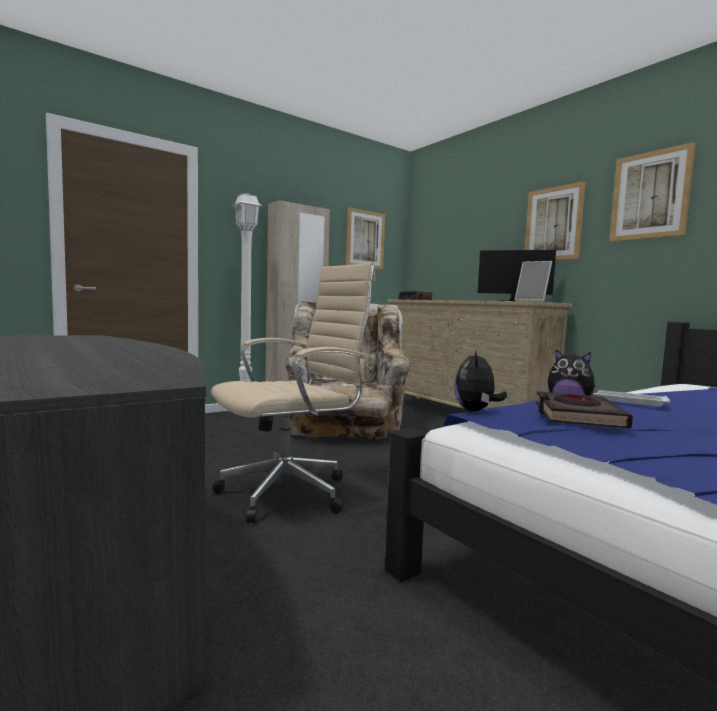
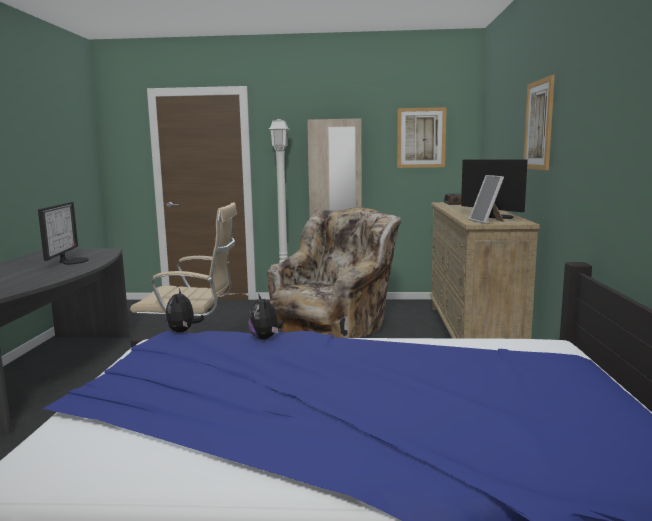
camera: 40 degrees right, 5 degrees up
(85, 344) = (72, 261): none -> monitor
(476, 411) = (183, 331): plush toy -> plush toy turned 60 degrees counterclockwise
(577, 416) = (205, 347): black book -> none
(627, 401) = (306, 344): white tray -> none
(650, 195) = (583, 97): picture -> none

